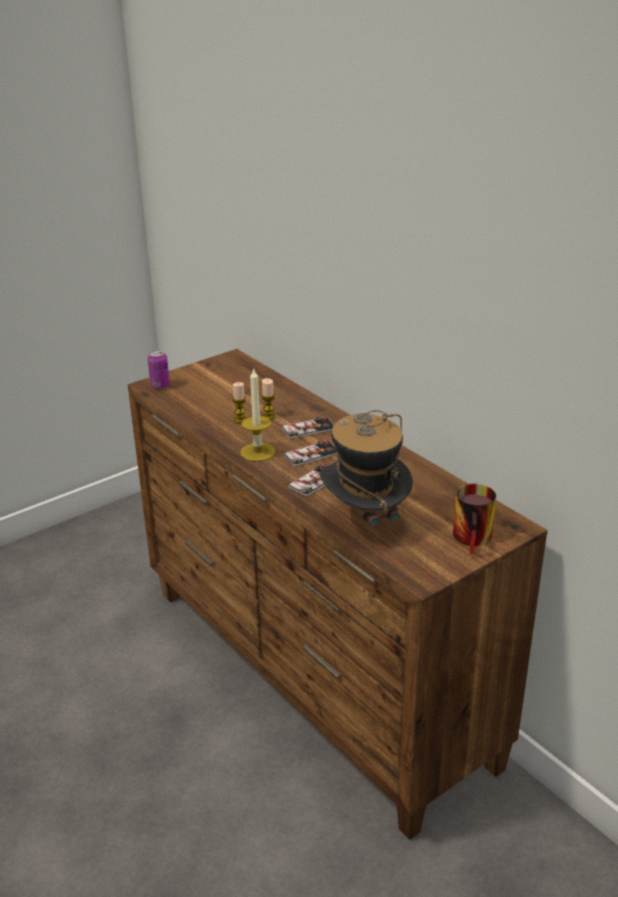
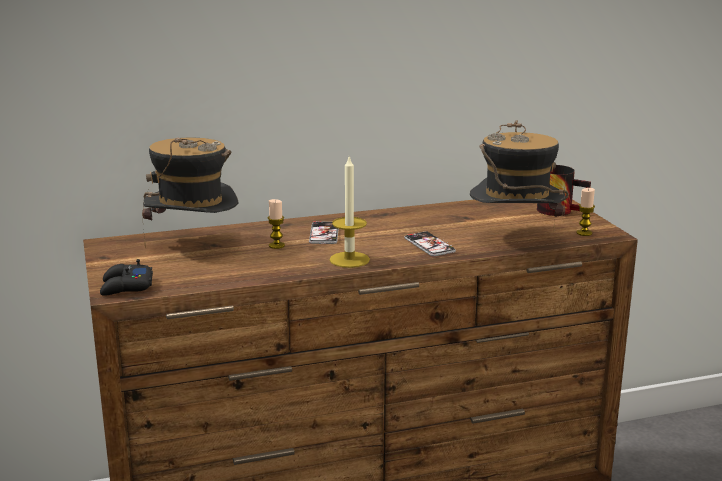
camera: 70 degrees left, 10 degrees down
(160, 386) = (126, 287): can -> black game controller
(240, 419) = (268, 258): candle -> candle (584, 233)
(247, 386) = (193, 246): none -> hat
(312, 455) = (377, 240): phone -> none

